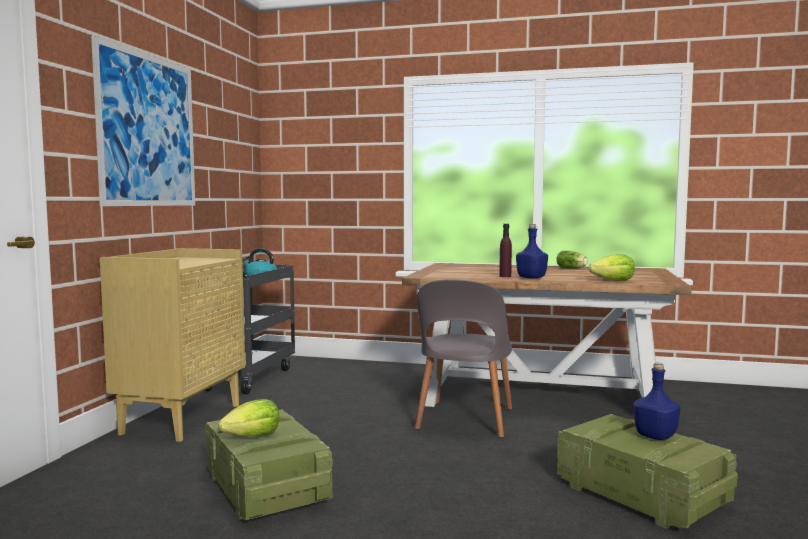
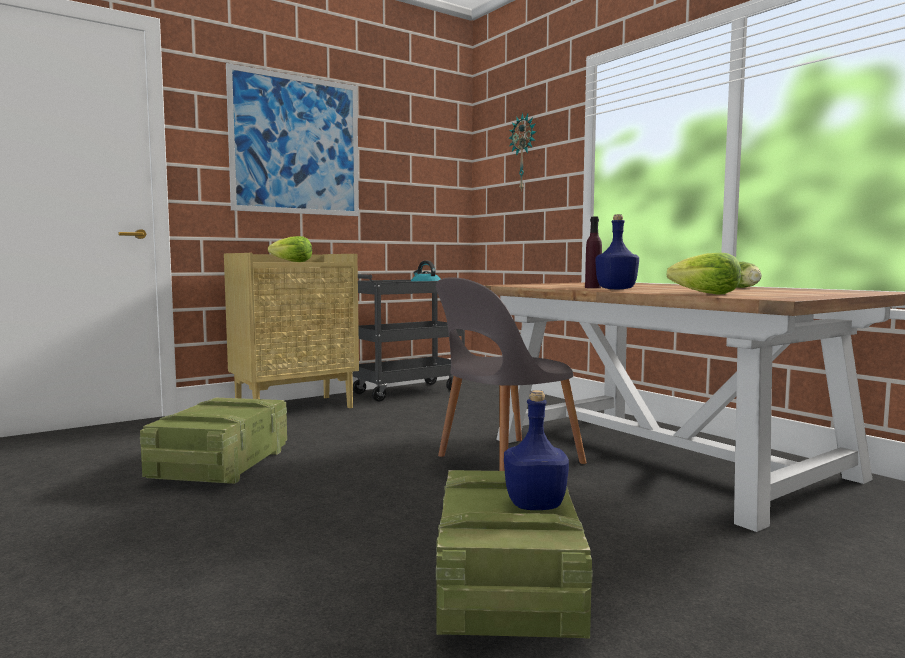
camera: 40 degrees right, 0 degrees up
(253, 436) = (207, 411): lettuce -> lettuce (292, 262)
(332, 147) = (524, 152): none -> wall clock

